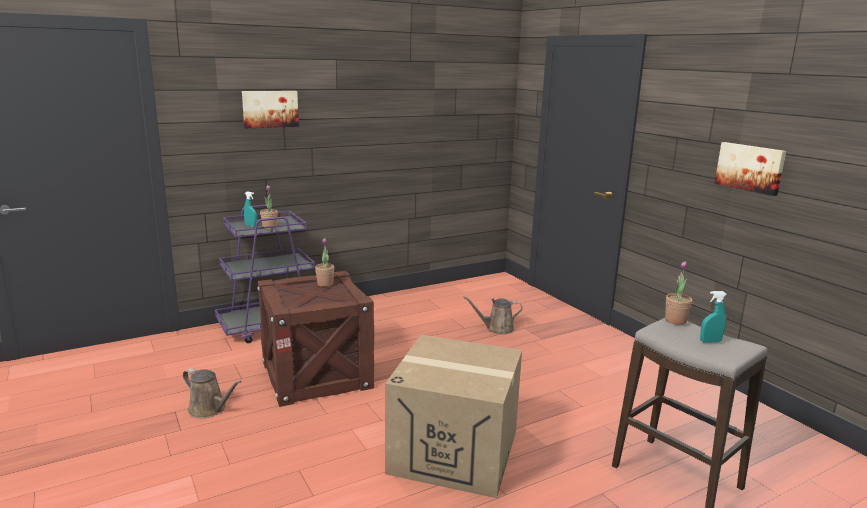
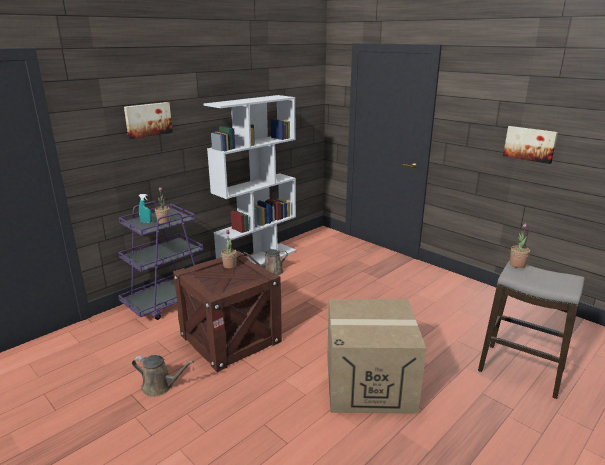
camera: 15 degrees left, 5 degrees up
(400, 298) = (258, 260): none -> white bookcase
(497, 328) = (343, 274): brown watering can -> brown watering can (270, 272)
(710, 341) = (549, 278): turquoise spray bottle -> none

